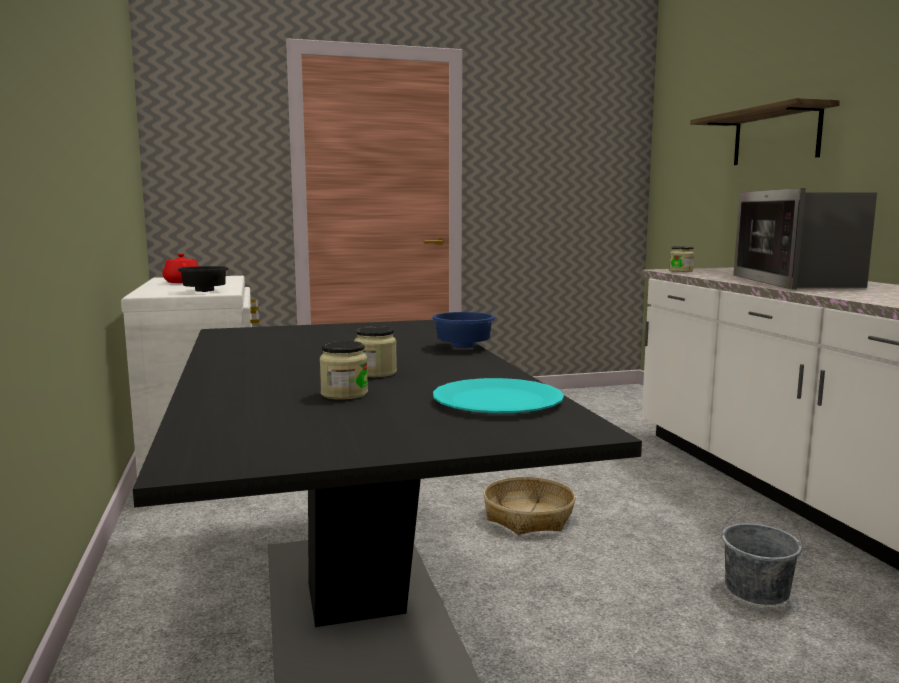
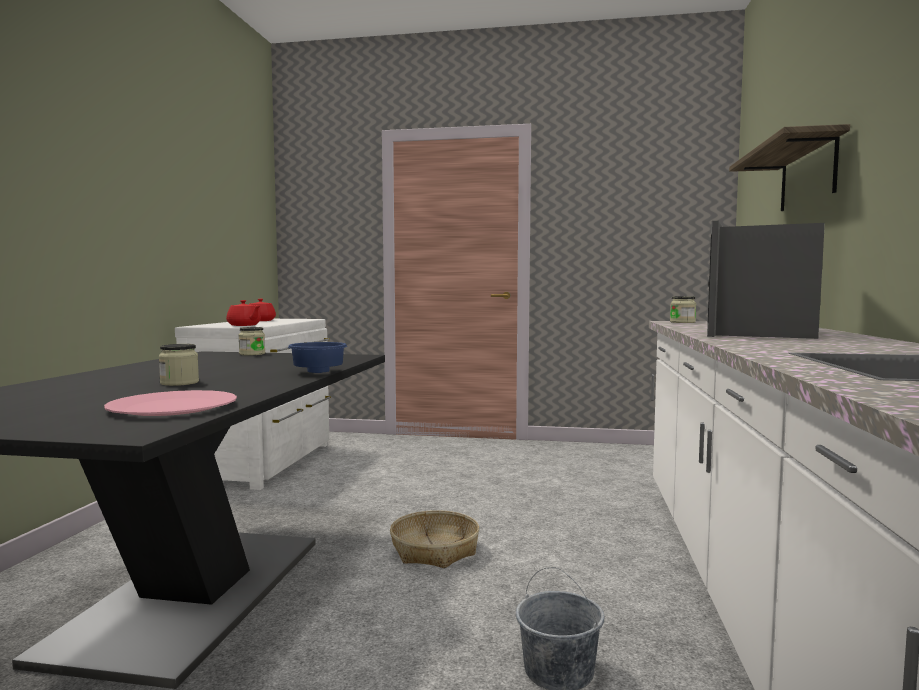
camera: 25 degrees right, 5 degrees down
(206, 291) = (244, 325): black bowl -> red teapot
(344, 394) = (101, 393): jar -> jar (252, 354)
(498, 400) = (173, 407): turquoise plate -> pink plate

